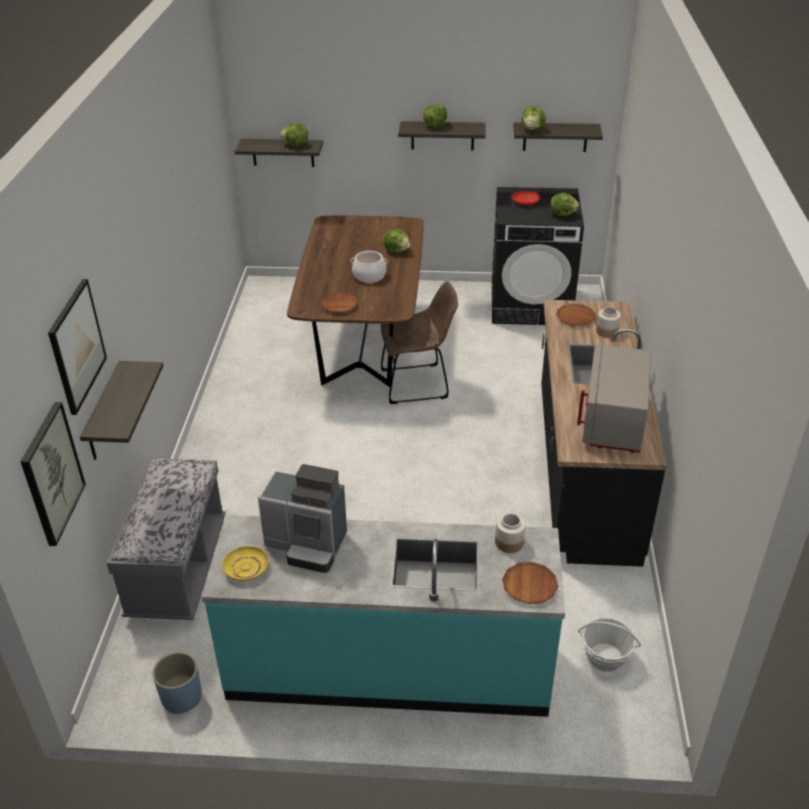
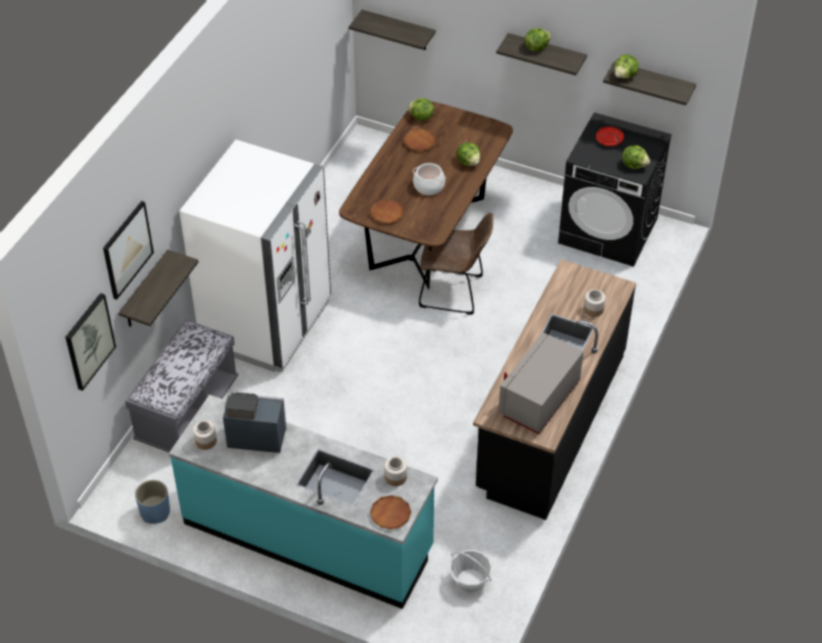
camera: 20 degrees right, 10 degrees up
(234, 458) = (266, 323): none -> white fridge
(246, 568) = (205, 441): yellow plate -> jar
(295, 145) = (407, 31): lettuce -> lettuce (421, 117)
(308, 545) = (254, 436): coffee machine -> coffee machine turned 150 degrees clockwise
(575, 317) = (576, 287): brown plate -> brown plate (419, 142)

